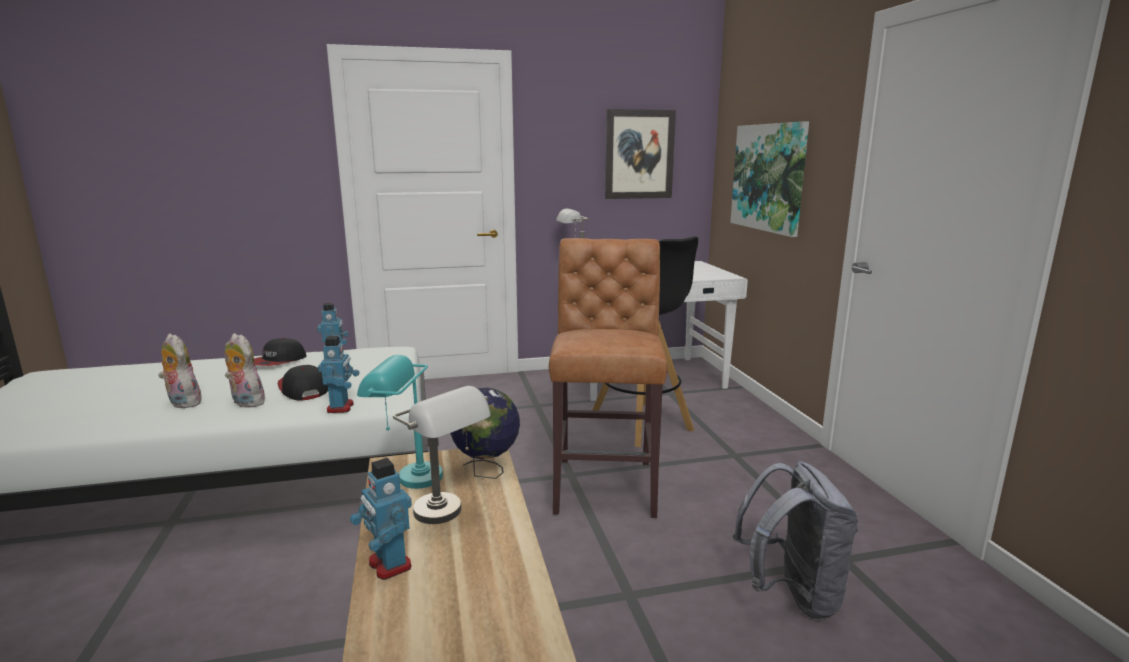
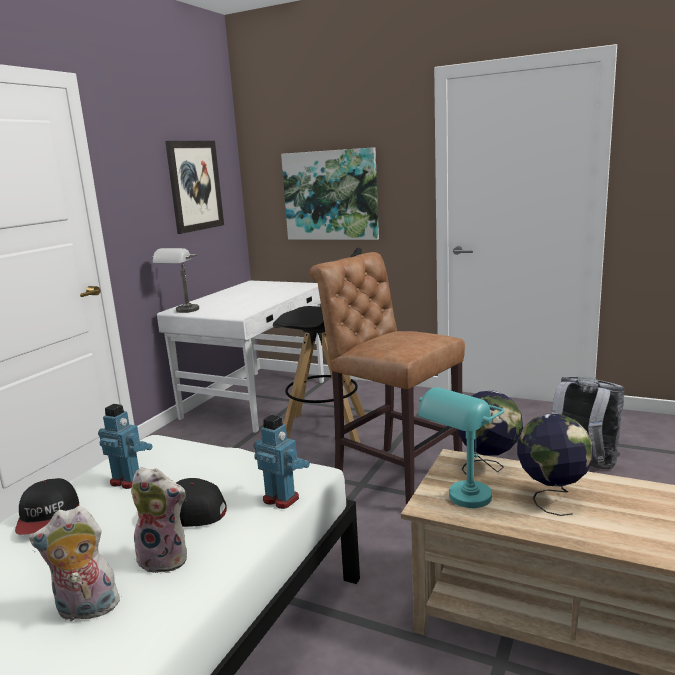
camera: 50 degrees left, 0 degrees up
(245, 402) = (166, 558): plush toy -> plush toy turned 150 degrees counterclockwise
(389, 565) = (613, 539): toy robot -> none
(449, 516) = (551, 498): grey table lamp -> globe

